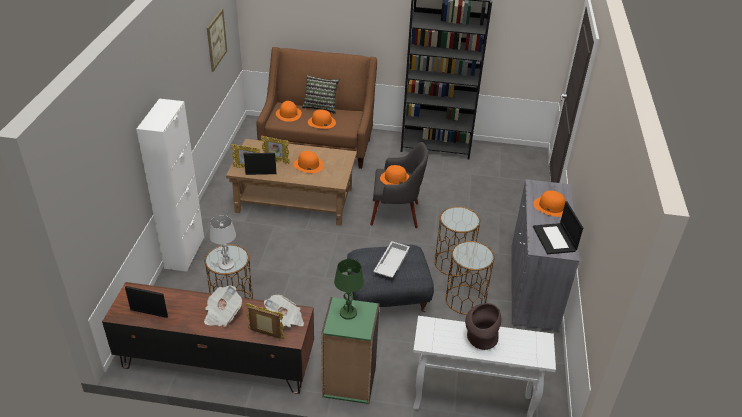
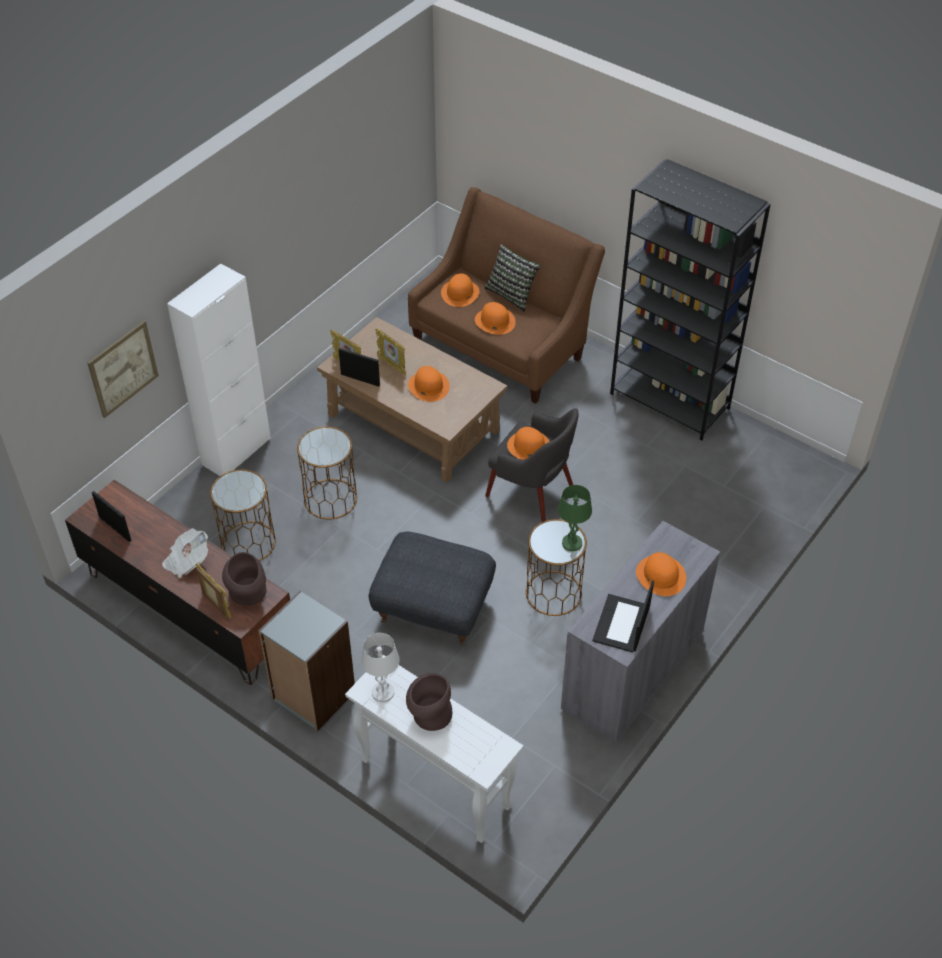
camera: 30 degrees right, 10 degrees up
(216, 39) = (371, 171): picture -> picture (123, 368)
(226, 265) = (232, 498): white table lamp -> white table lamp (383, 692)
(285, 319) = (248, 595): newspaper -> brown vase
(348, 313) = (304, 618): green table lamp -> green table lamp (571, 543)
(349, 382) = (313, 696): green bookcase -> grey bookcase
(391, 263) = (433, 568): white tray -> none
(465, 299) = (529, 650): brown side table -> brown side table (330, 499)

